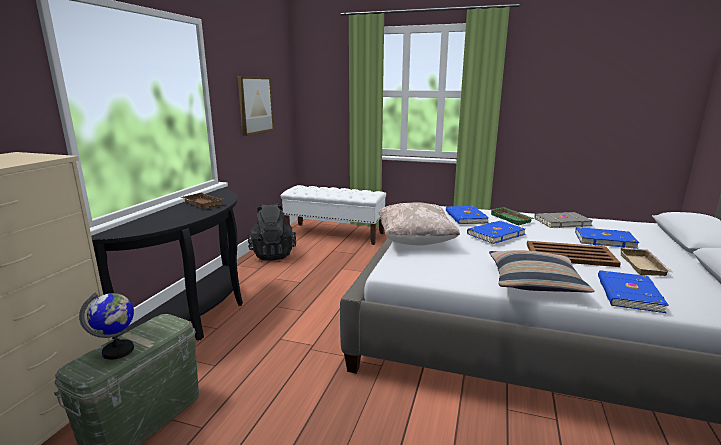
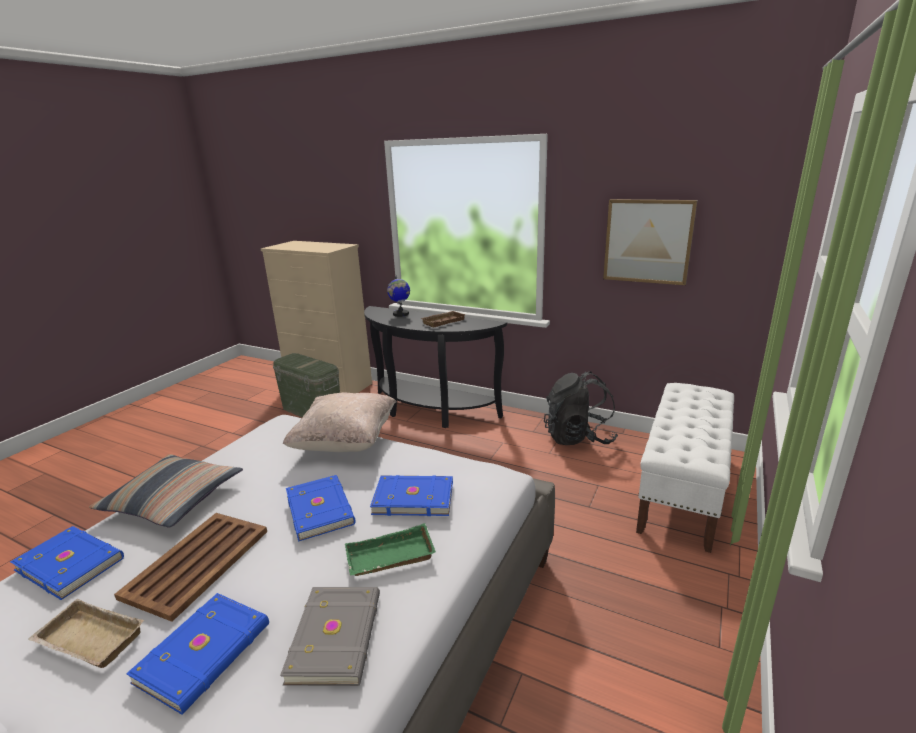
camera: 100 degrees right, 5 degrees up
(118, 351) = (298, 361): globe -> globe (400, 314)

